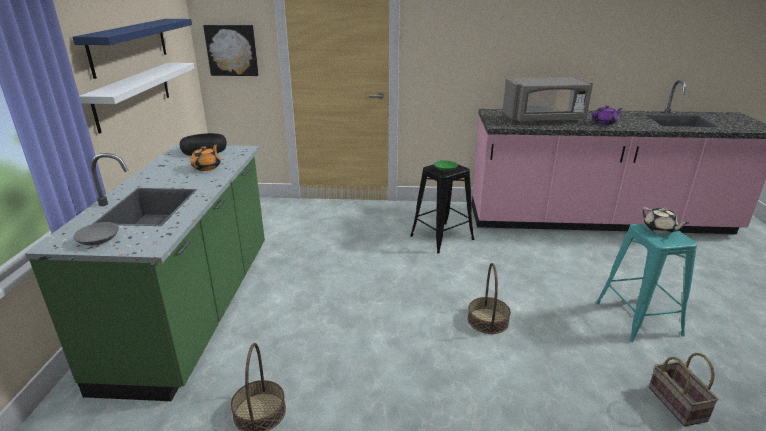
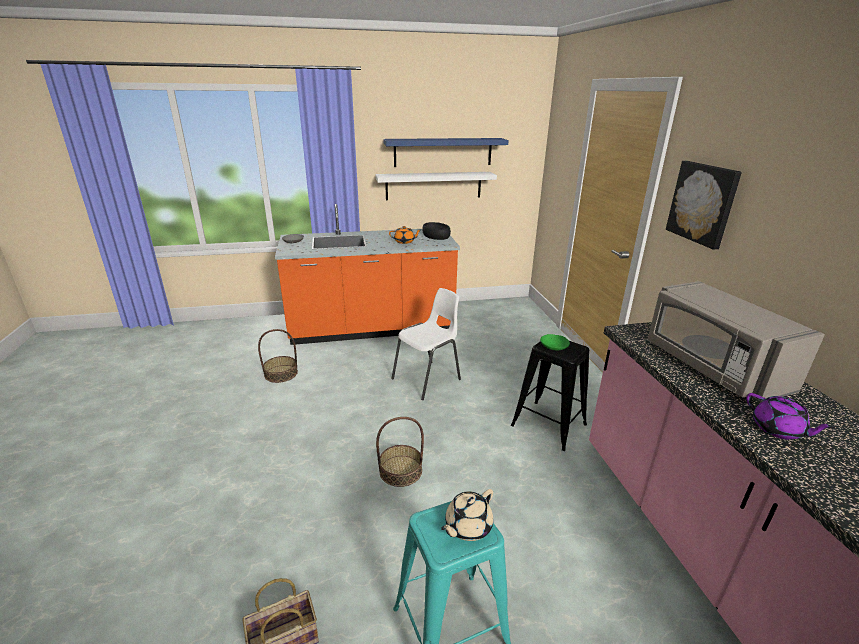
camera: 75 degrees right, 0 degrees up
(195, 310) = (372, 329): green counter -> orange counter
(232, 50) = (557, 174): picture -> picture (703, 203)
(346, 283) = (428, 379): none -> white chair

